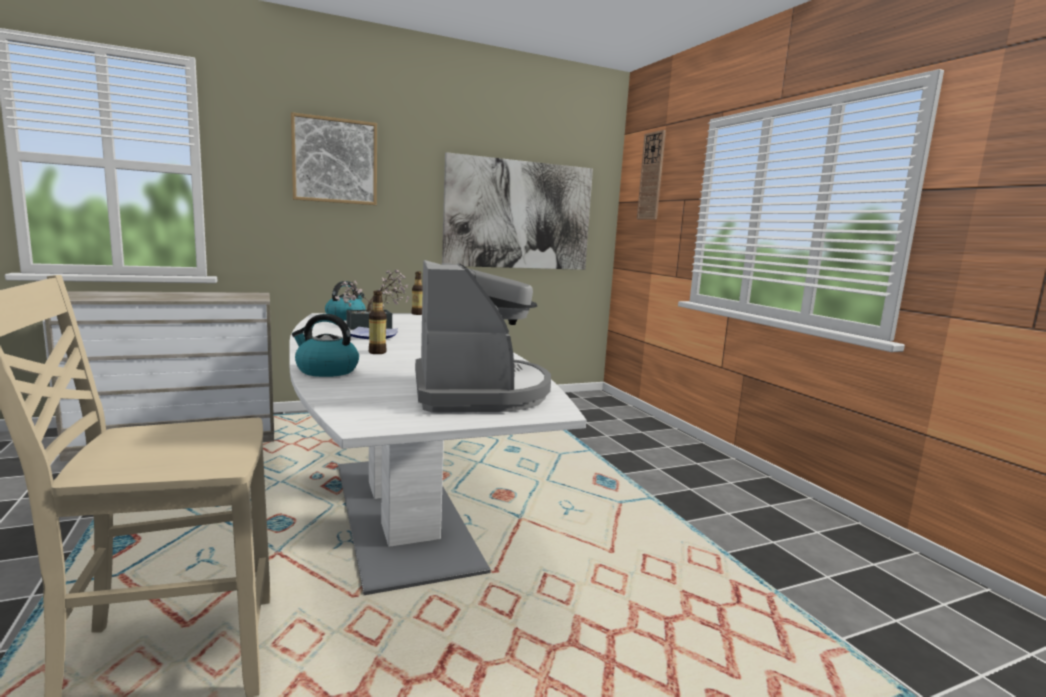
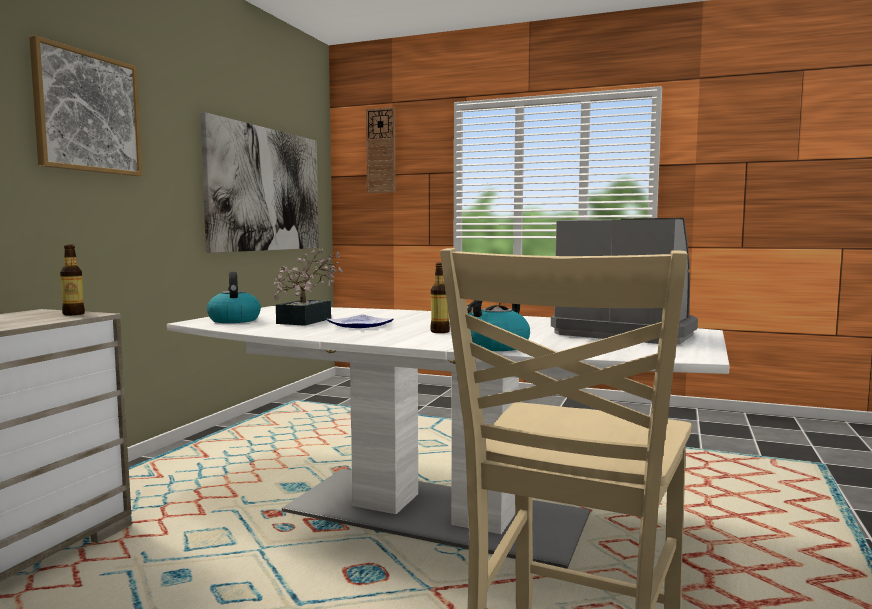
camera: 45 degrees left, 5 degrees down
(417, 314) = (270, 307): bottle -> bottle (73, 314)

